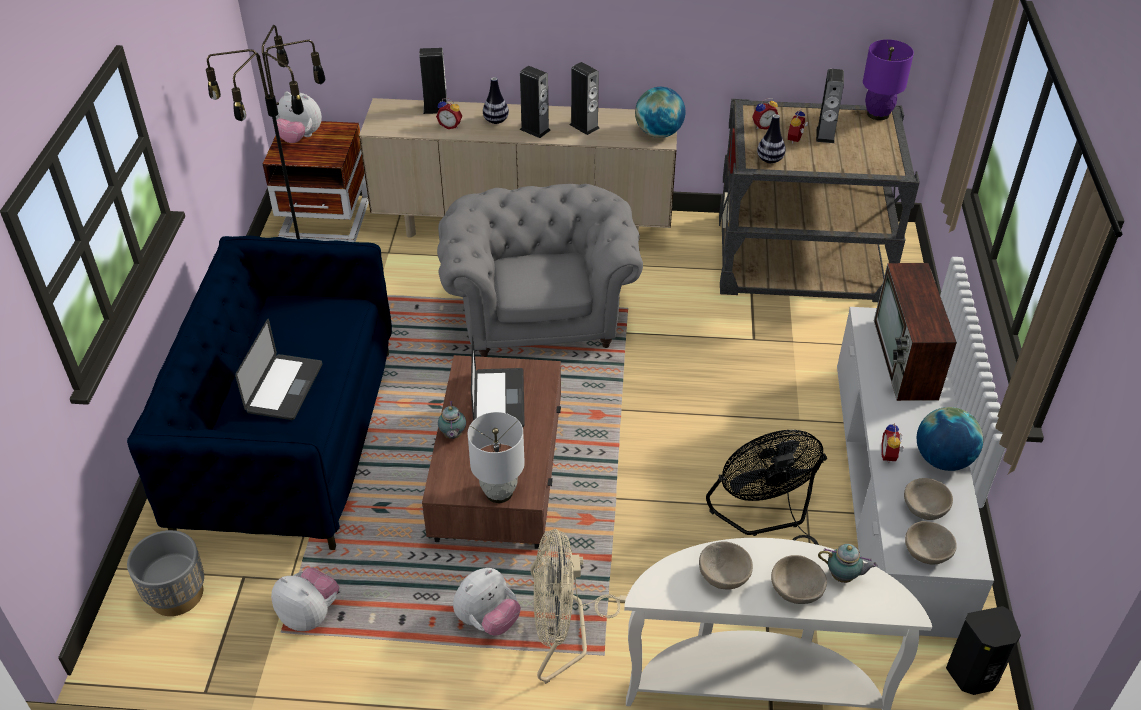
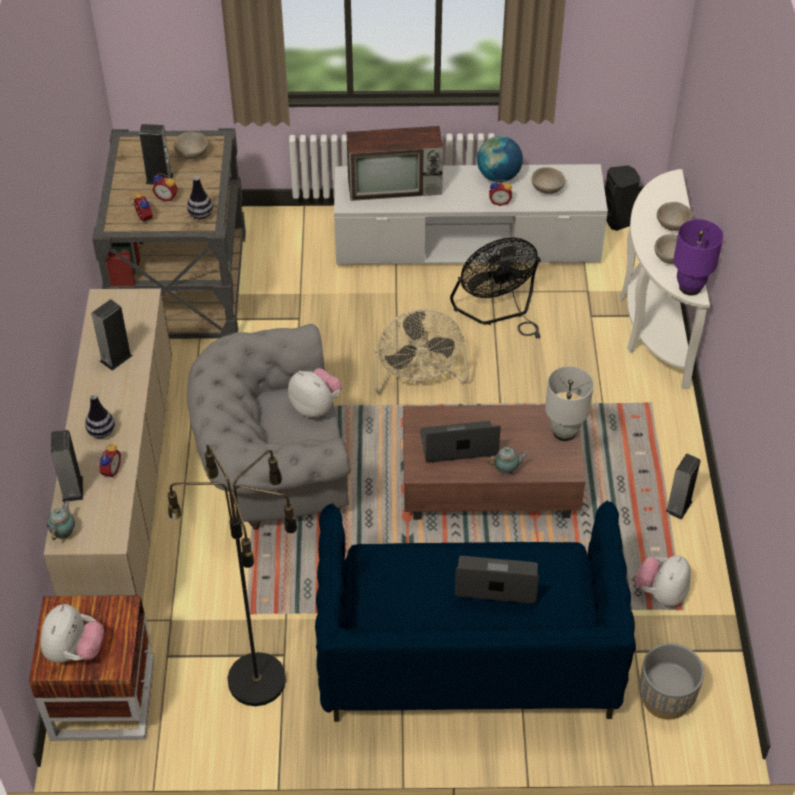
camera: 95 degrees left, 5 degrees up
(487, 620) = (637, 474): plush toy -> plush toy (316, 406)
(535, 130) = (121, 397): speaker -> speaker (678, 506)
(565, 625) = (631, 426): beige fan -> beige fan (414, 375)
(659, 133) = (132, 301): globe -> none
(772, 517) = (503, 310): black fan -> black fan turned 90 degrees clockwise
(843, 577) = (655, 203): teapot -> teapot (64, 532)
(877, 114) = (126, 144): purple table lamp -> purple table lamp (690, 287)
(926, 553) = (586, 191): beige bowl -> beige bowl (192, 154)

